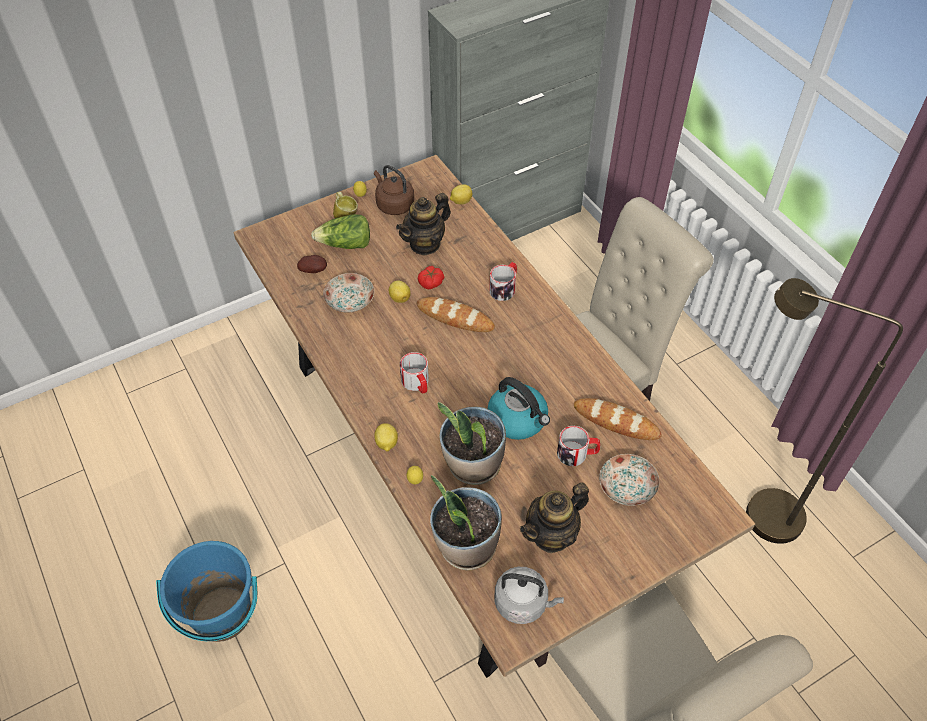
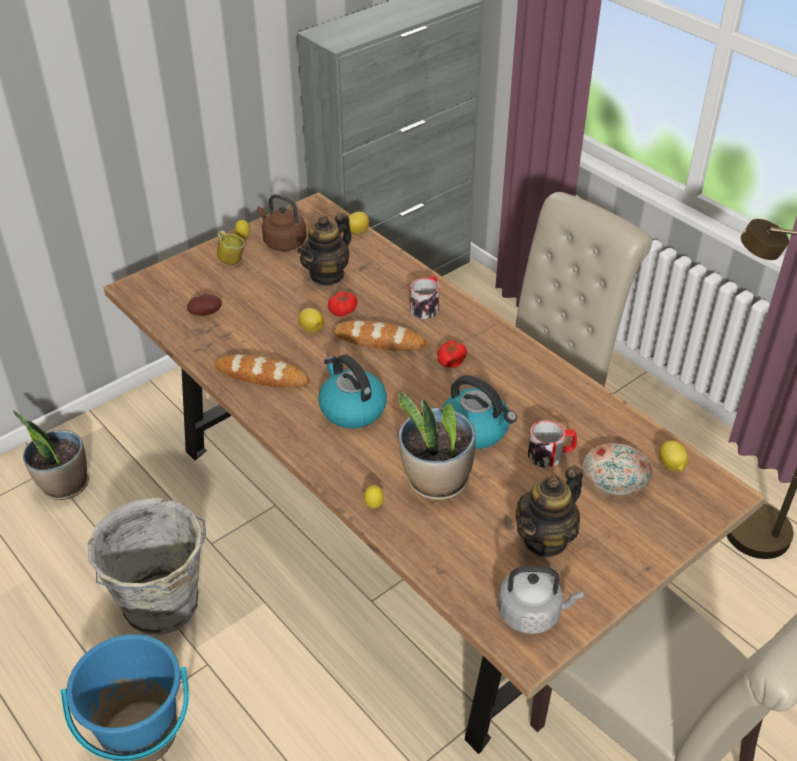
camera: 10 degrees left, 10 degrees down
(257, 507) = (163, 607): none -> grey bucket
(345, 244) = (237, 285): lettuce -> none
(349, 300) = (253, 337): plate -> none
(386, 443) = (331, 473): lemon -> lemon (671, 466)
(417, 383) = (351, 409): mug -> kettle
(466, 547) = (450, 565): potted plant -> potted plant (64, 485)
(513, 347) = (451, 360): none -> tomato
(616, 422) = (585, 418): bread -> bread (262, 376)

